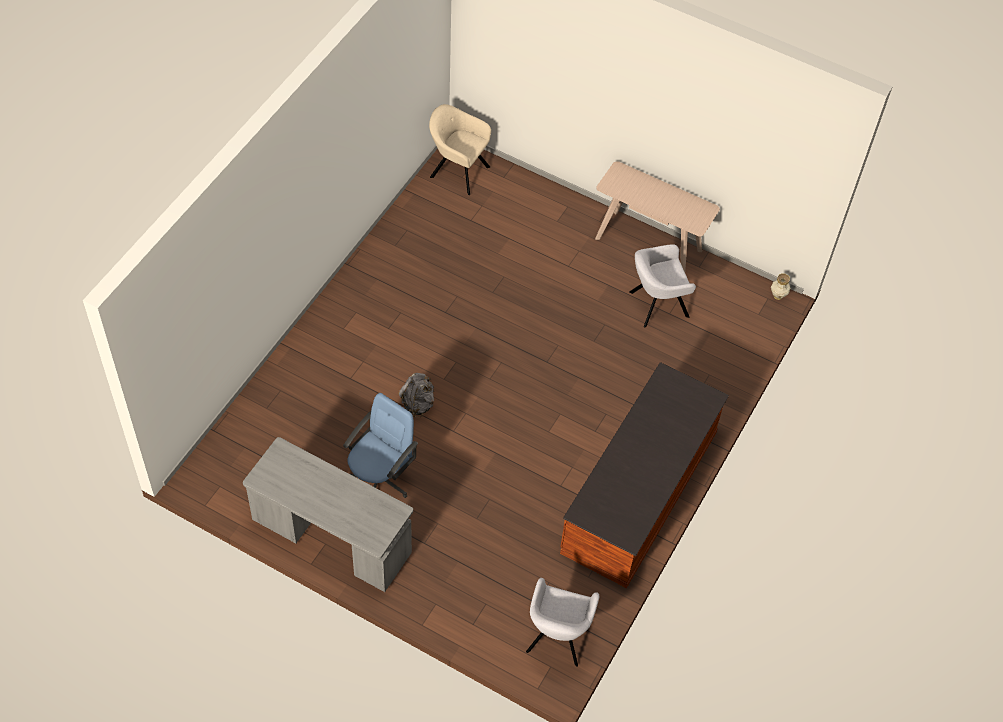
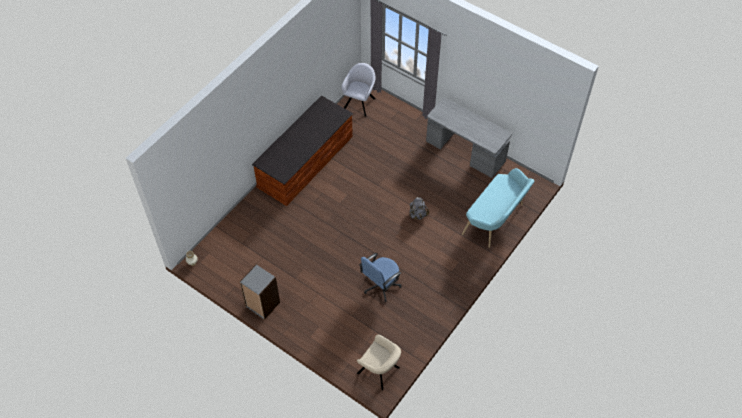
camera: 170 degrees left, 0 degrees up
(278, 403) = (495, 220): none -> turquoise bench
(380, 478) = (440, 177): blue office chair -> blue office chair (380, 285)
(649, 244) = (262, 304): beige console table -> grey bookcase
(656, 305) = (269, 263): grey armchair -> none

